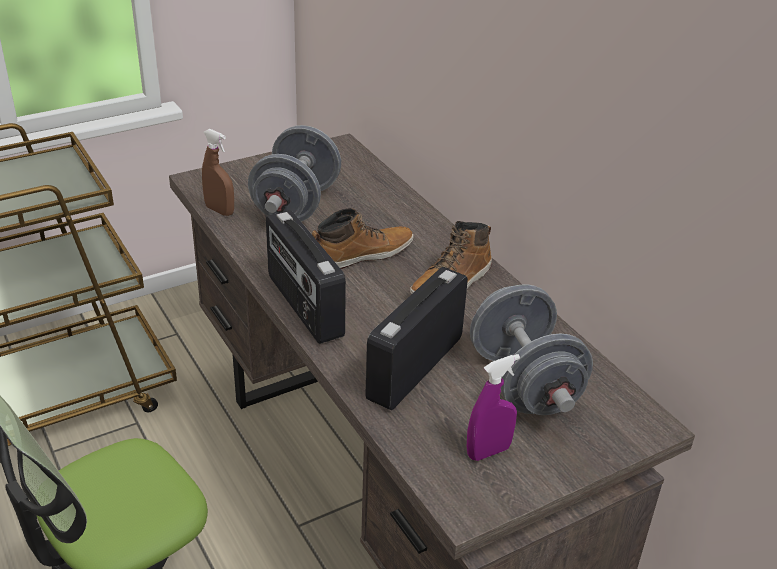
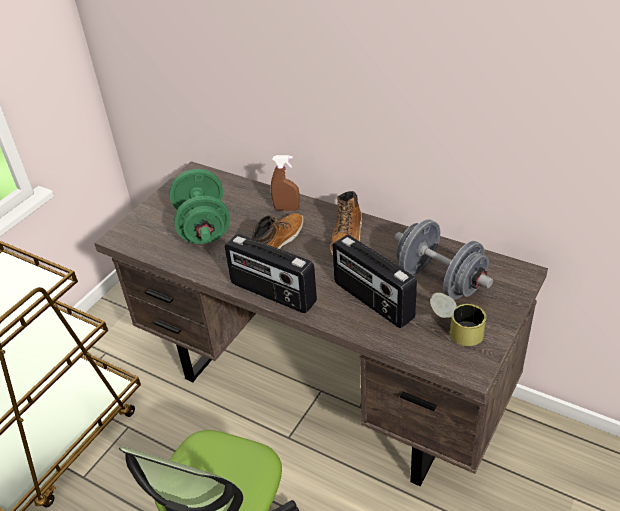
camera: 25 degrees left, 5 degrees up
(219, 210) = (155, 253): brown spray bottle -> brown spray bottle (286, 209)
(296, 205) = (203, 227): grey dumbbell -> green dumbbell
(414, 367) = (372, 301): radio -> radio turned 45 degrees counterclockwise
(488, 451) = (456, 331): purple spray bottle -> can

